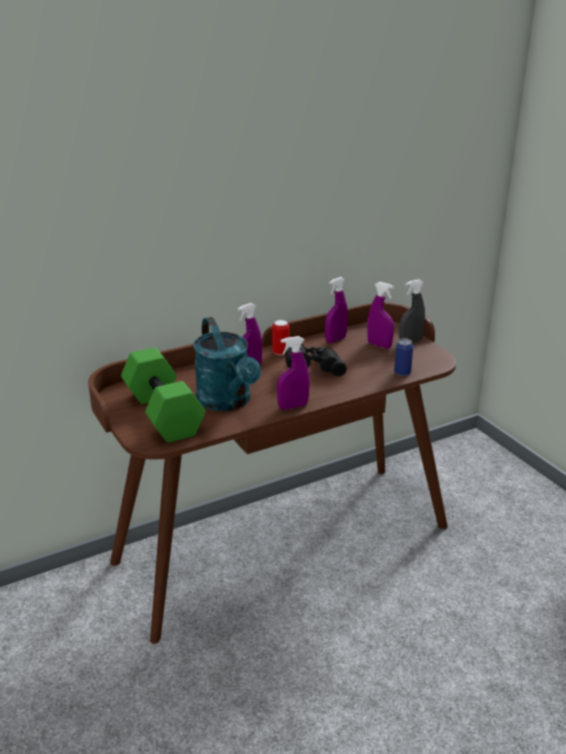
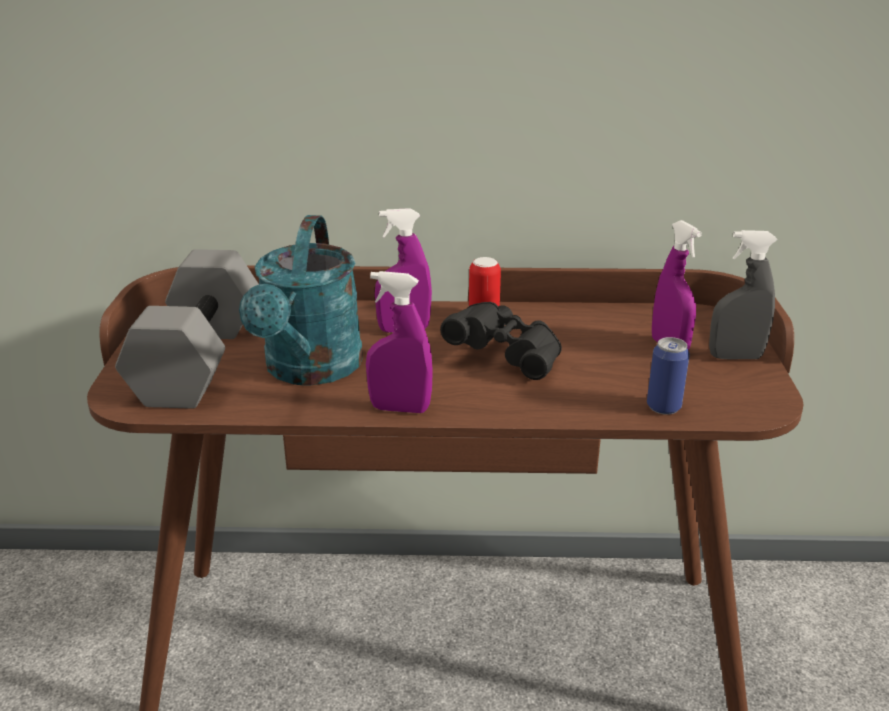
camera: 30 degrees right, 0 degrees up
(161, 413) = (197, 359): green dumbbell -> grey dumbbell
(335, 340) = (598, 319): purple spray bottle -> none

